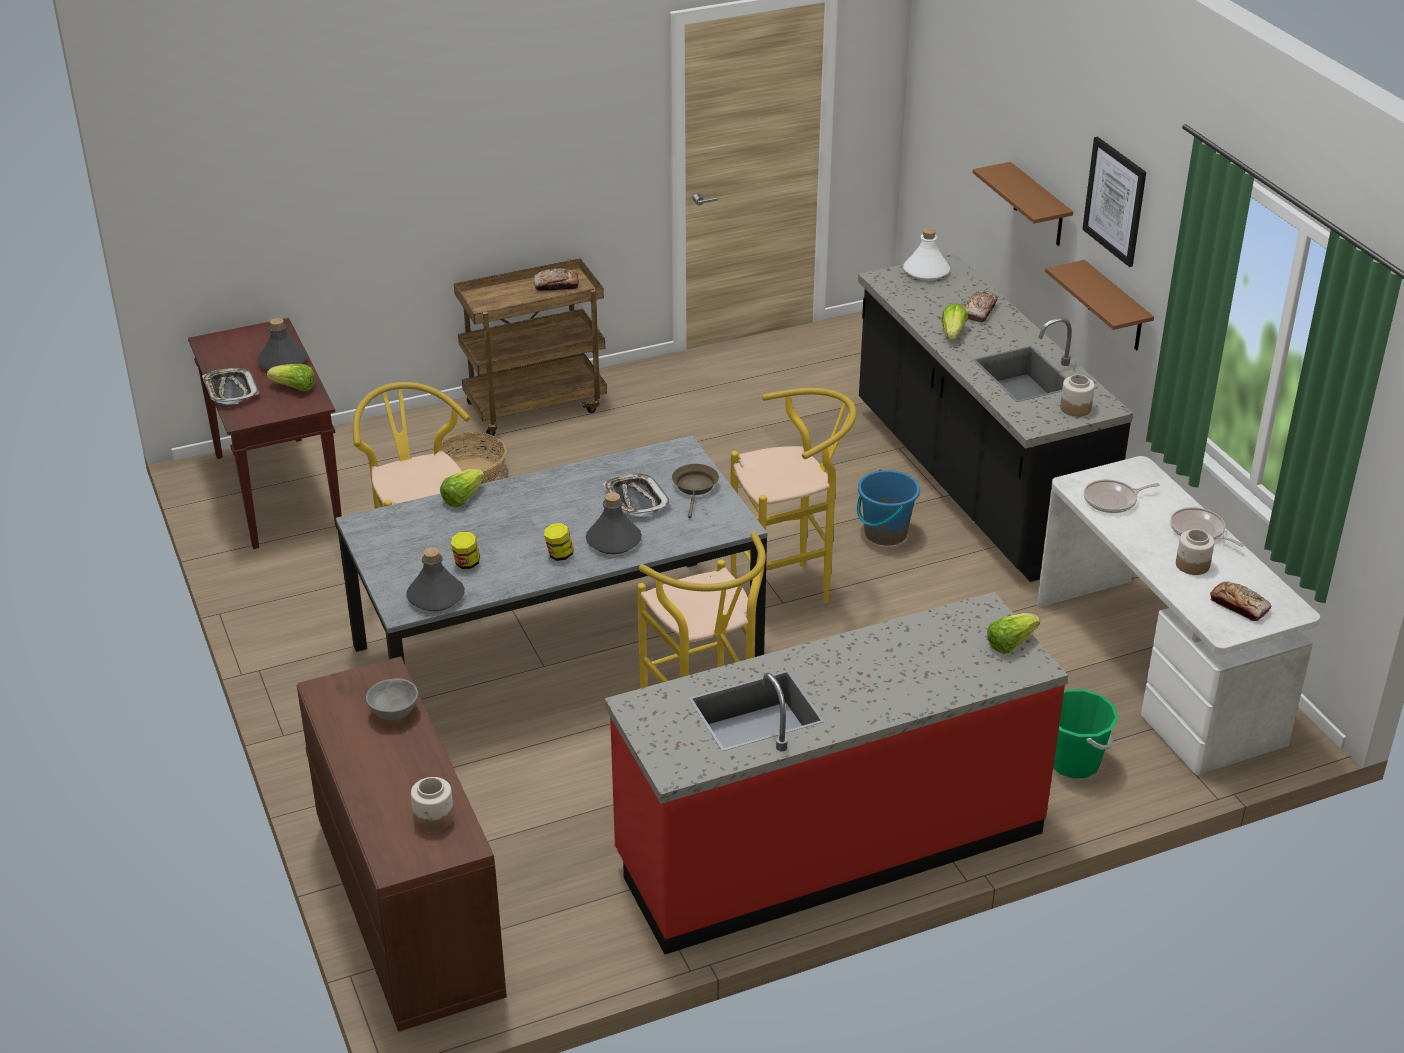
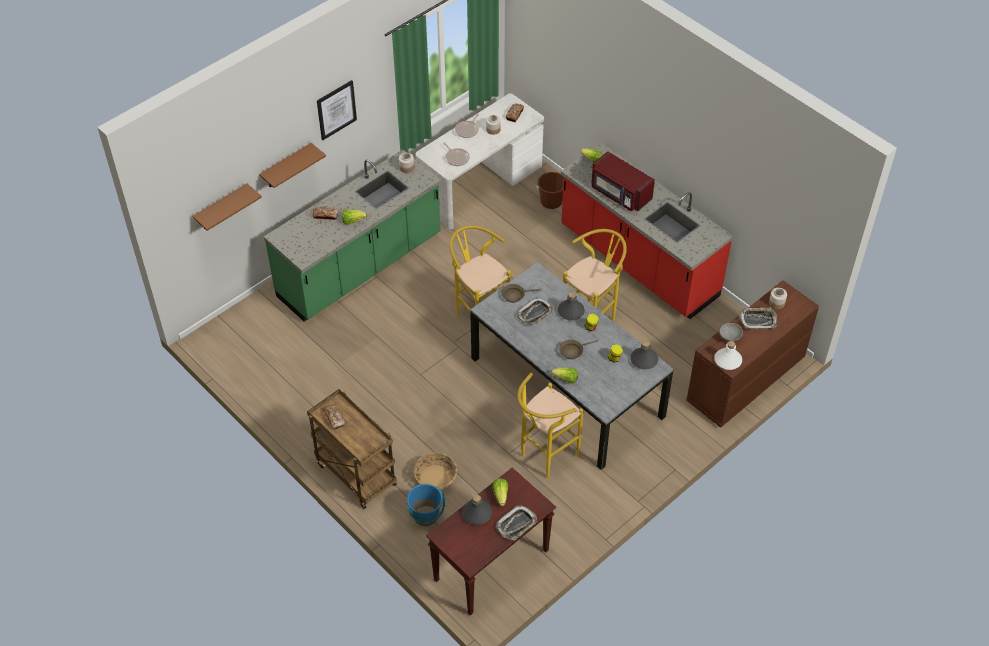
camera: 110 degrees left, 15 degrees up
(409, 771) = (758, 320): none -> tray
(519, 521) = (573, 351): none -> brown frying pan
(883, 656) = (620, 194): none -> red microwave
(885, 533) = (418, 291): blue bucket -> blue bucket (426, 516)
(926, 271) = (289, 243): white bottle -> white bottle (728, 360)
(973, 483) = (360, 267): black counter -> green counter
(1074, 762) = (551, 201): green bucket -> brown bucket
(1115, 308) = (350, 143): brown shelf -> brown shelf (221, 208)

